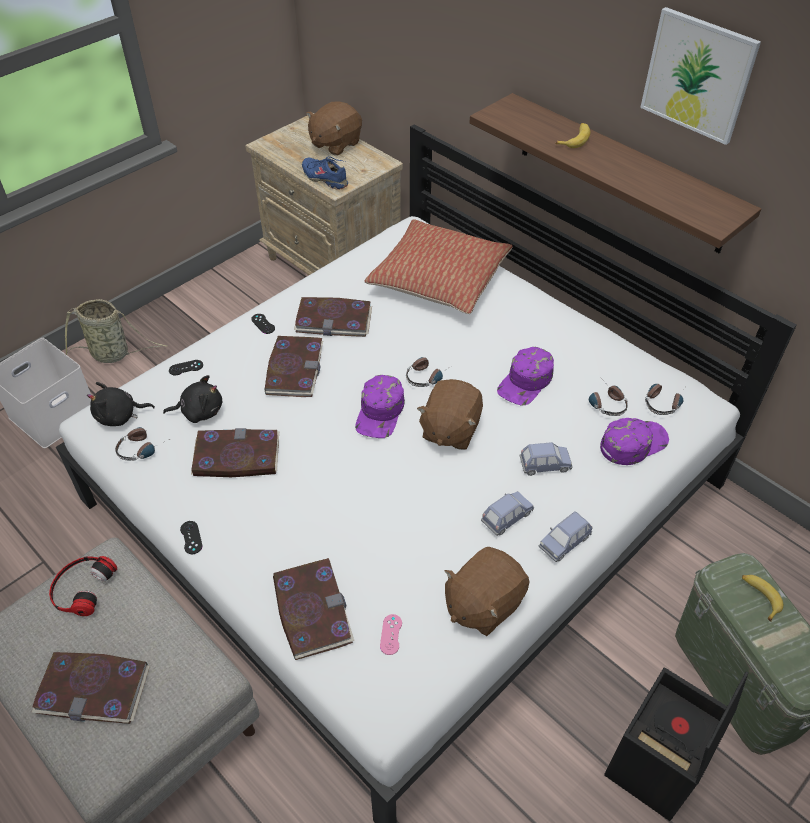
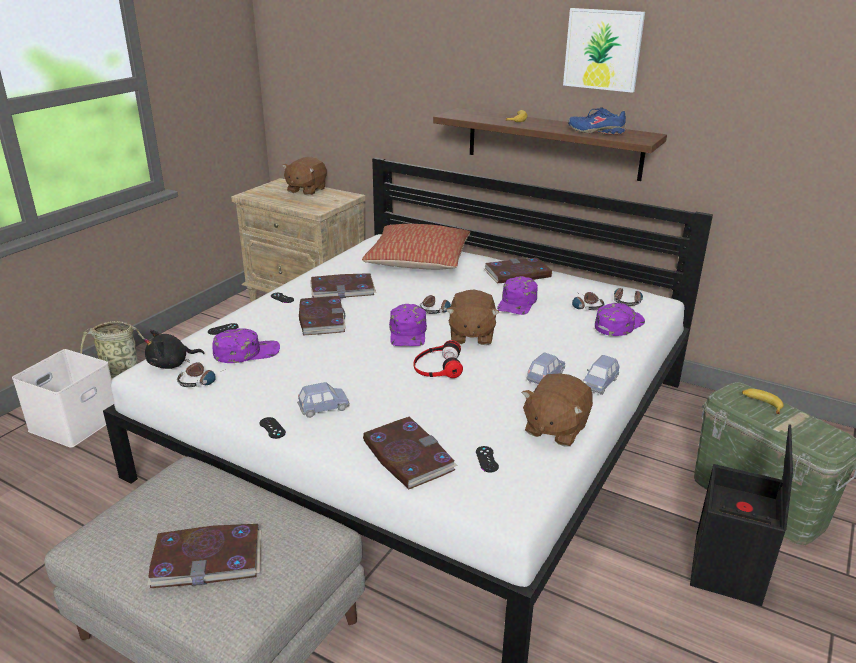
camera: 15 degrees left, 20 degrees down
(81, 587) = (168, 489): headphones -> headphones (437, 366)
(199, 411) = (247, 352): black plush toy -> purple cap
(236, 456) = (293, 374): book -> book (517, 274)
(325, 178) = (307, 206): blue shoe -> blue shoe (596, 132)
(391, 634) = (487, 459): pink game controller -> black game controller
(545, 465) = (558, 345): blue toy car -> blue toy car (324, 408)

